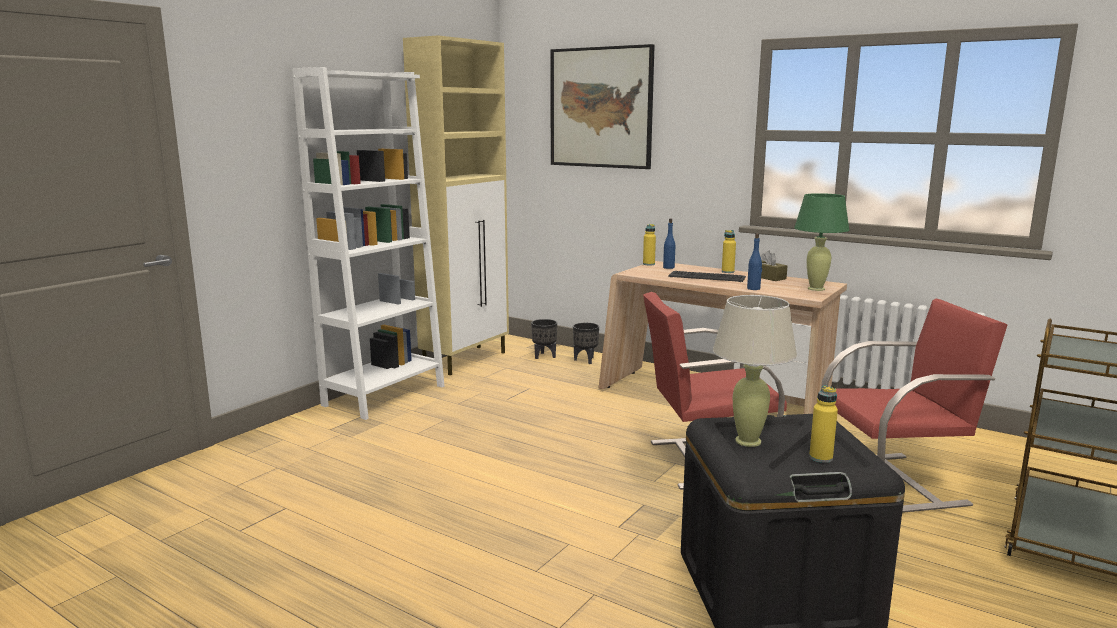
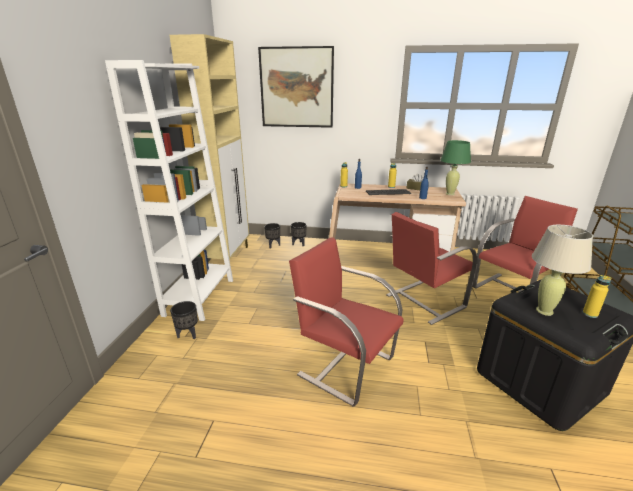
camera: 25 degrees left, 10 degrees up
(335, 428) = (188, 334): none -> black planter
(493, 500) = (345, 365): none -> red chair

